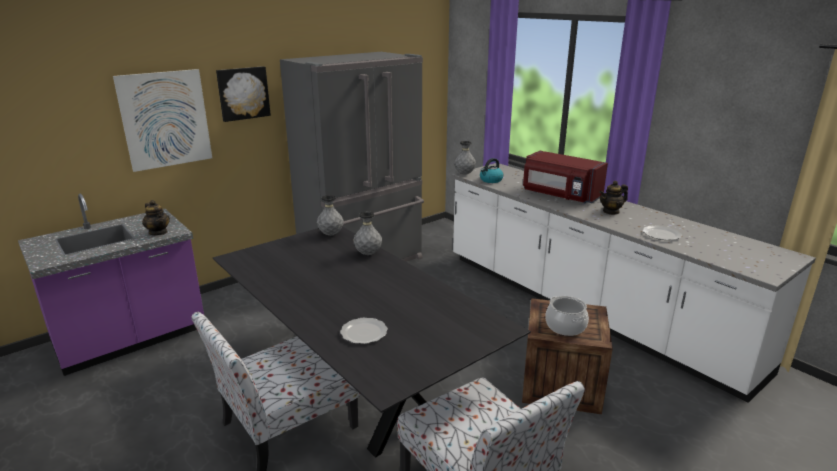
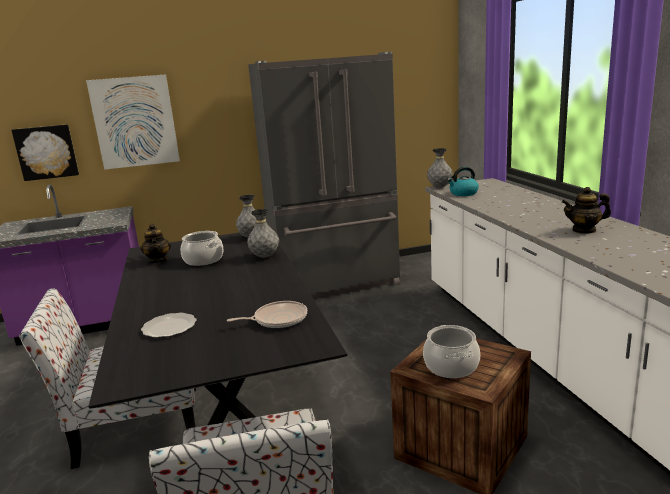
camera: 25 degrees right, 5 degrees down
(158, 232) = (101, 223): teapot -> teapot (158, 260)
(243, 93) = (211, 98): picture -> picture (46, 152)
(312, 263) = (203, 260): none -> cooking pot
(448, 311) = (278, 319): none -> frying pan
(560, 195) = (532, 211): red microwave -> none
(661, 235) = (630, 260): plate -> none

